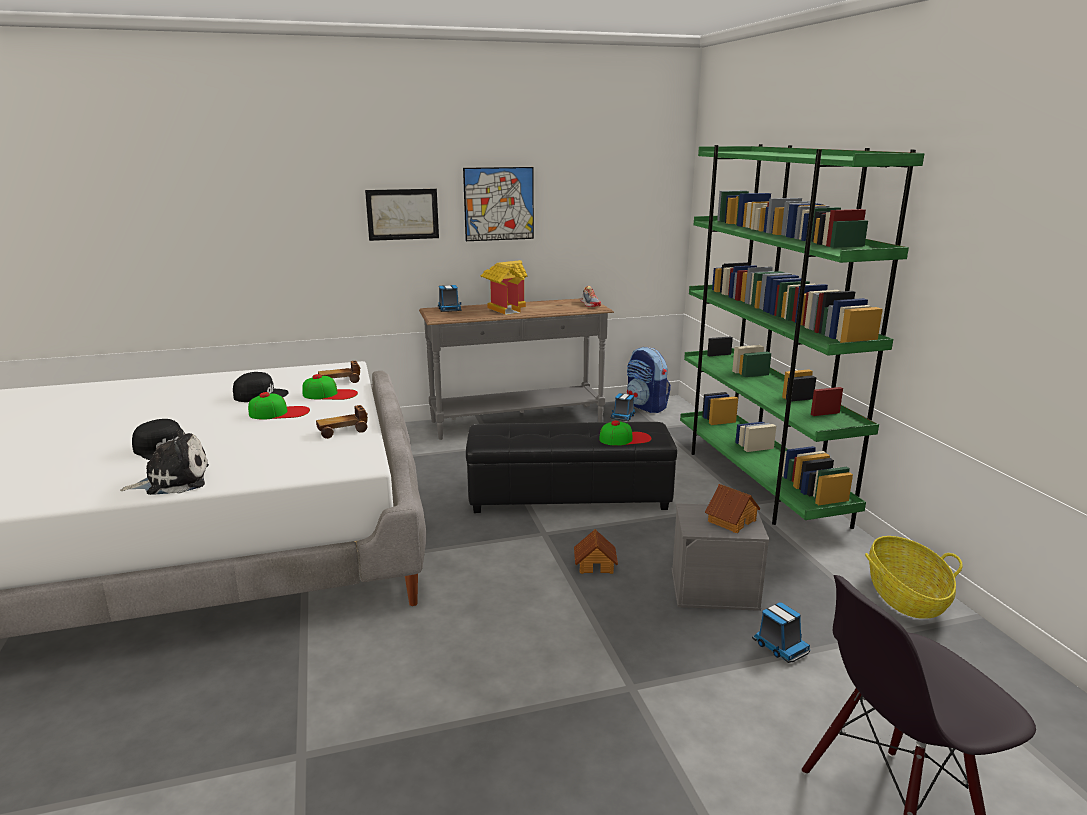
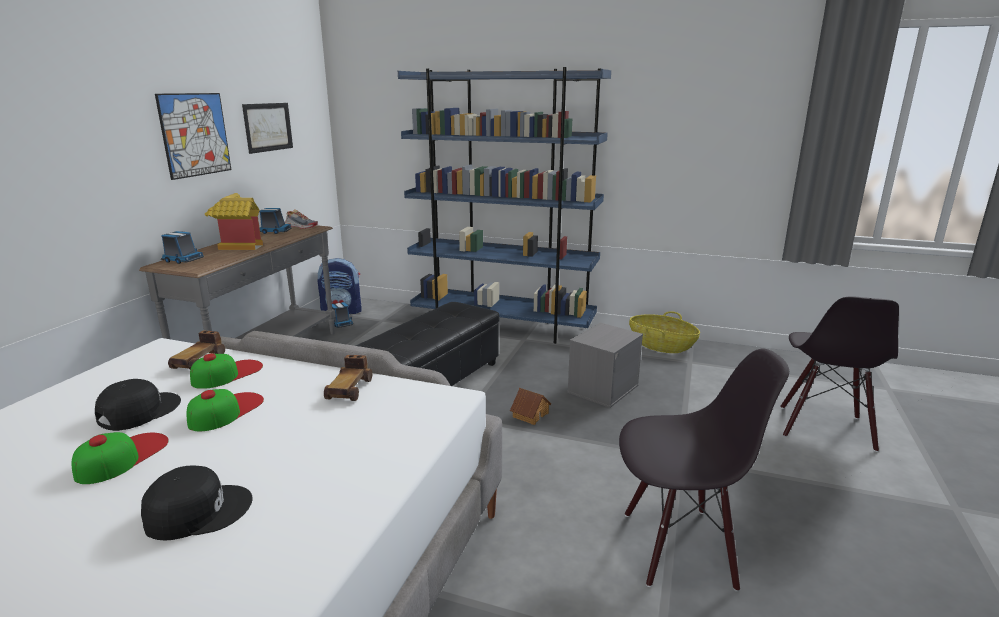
camera: 55 degrees left, 0 degrees up
(173, 481) = (328, 518): plush toy -> none
(402, 214) = (98, 153): picture -> picture (268, 127)
(460, 729) = (678, 547): none -> black chair
(625, 438) = (462, 318): cap -> cap (122, 457)
(731, 520) = (610, 334): toy house -> none
(758, 482) = (503, 326): green bookcase -> blue bookcase
(779, 646) = (676, 395): toy truck -> toy truck (274, 231)

